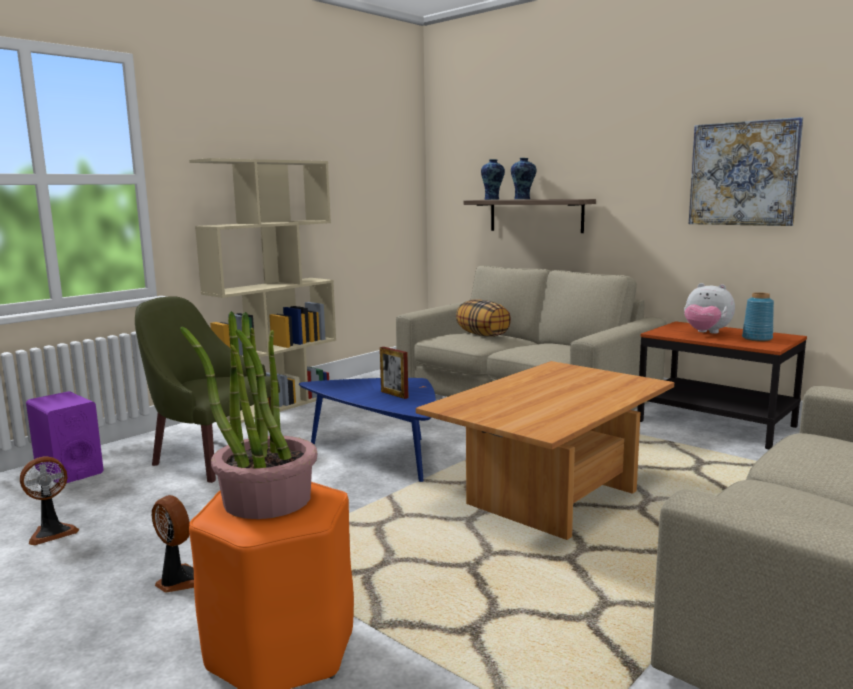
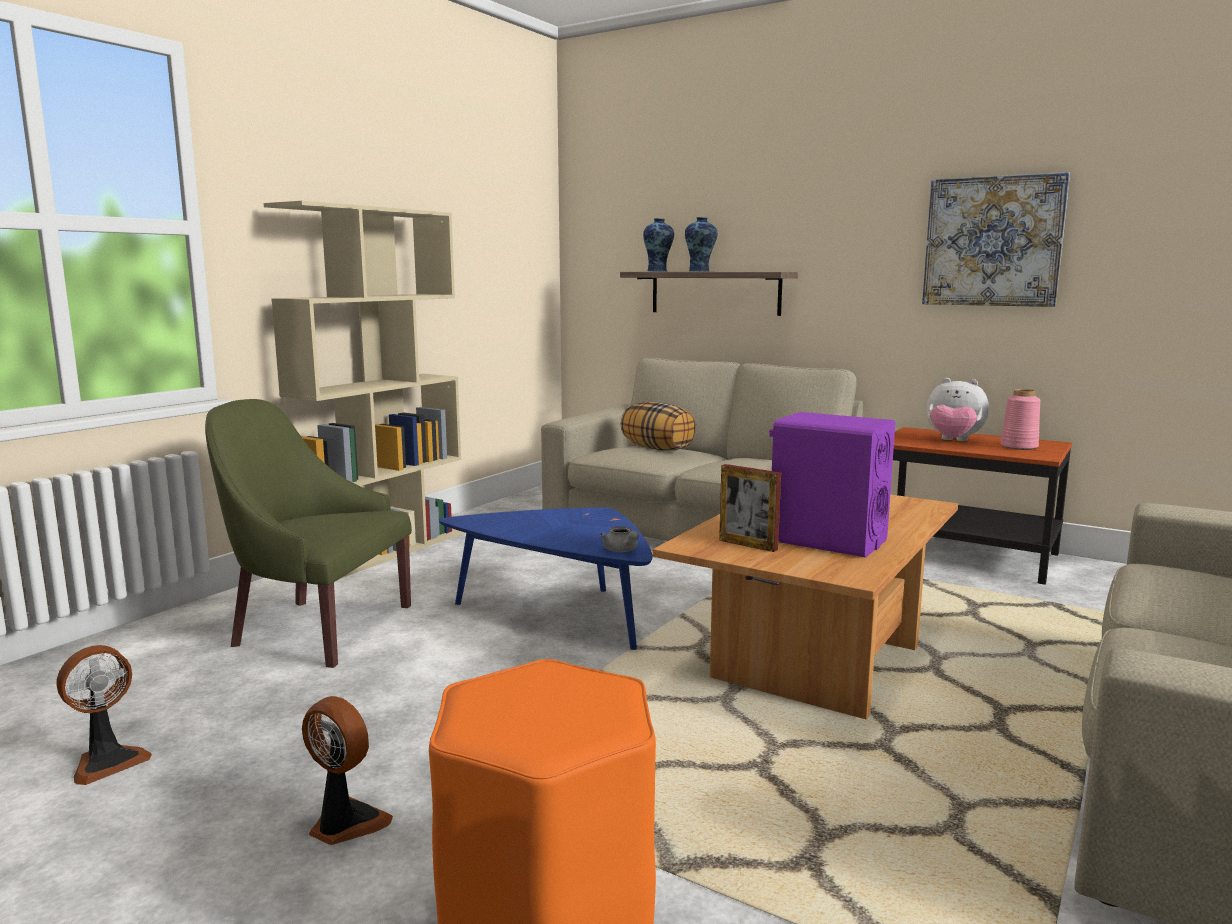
camera: 10 degrees left, 0 degrees up
(69, 471) = (101, 662): purple speaker -> purple speaker (827, 540)
(266, 500) = (532, 698): potted plant -> none
(394, 394) = (583, 531): picture frame -> picture frame (748, 545)
(413, 409) = (622, 550): none -> grey teapot
(757, 339) = (1019, 447): blue vase -> pink vase

